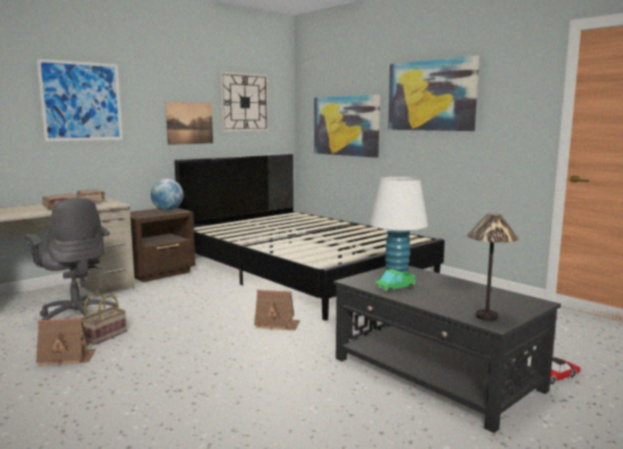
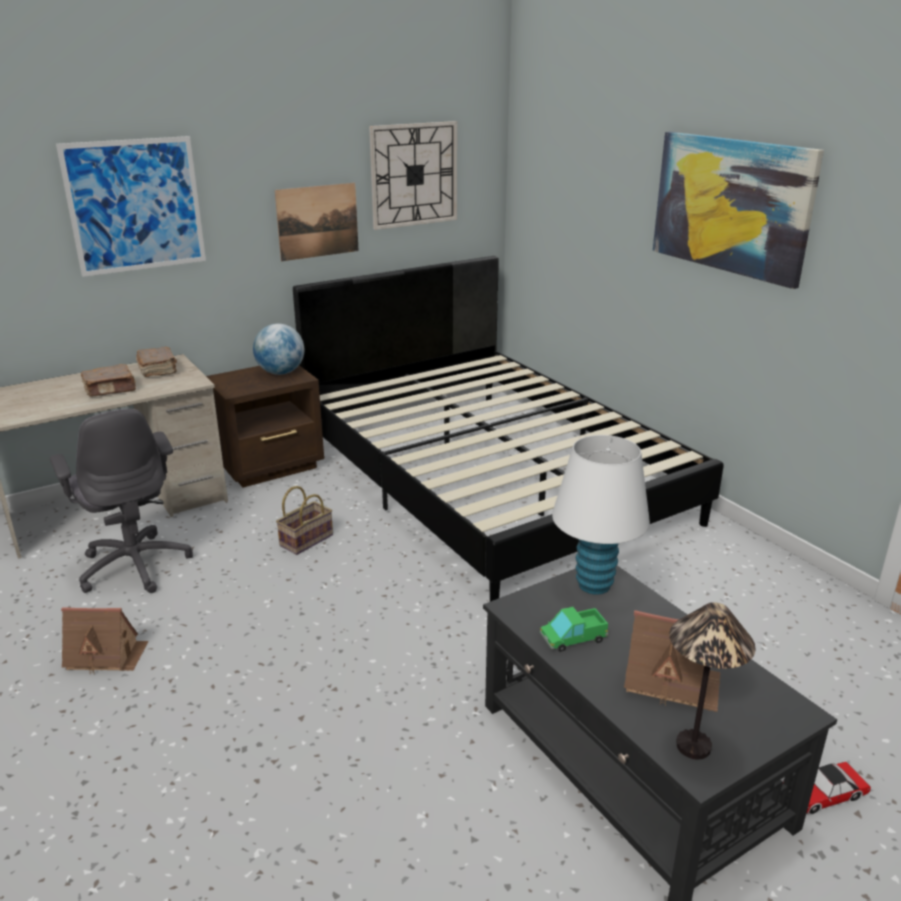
camera: 10 degrees right, 15 degrees up
(105, 335) = (165, 611): basket -> basket (306, 539)
(277, 324) = (417, 611): toy house -> toy house (671, 682)
(346, 126) = (586, 225): picture -> none

